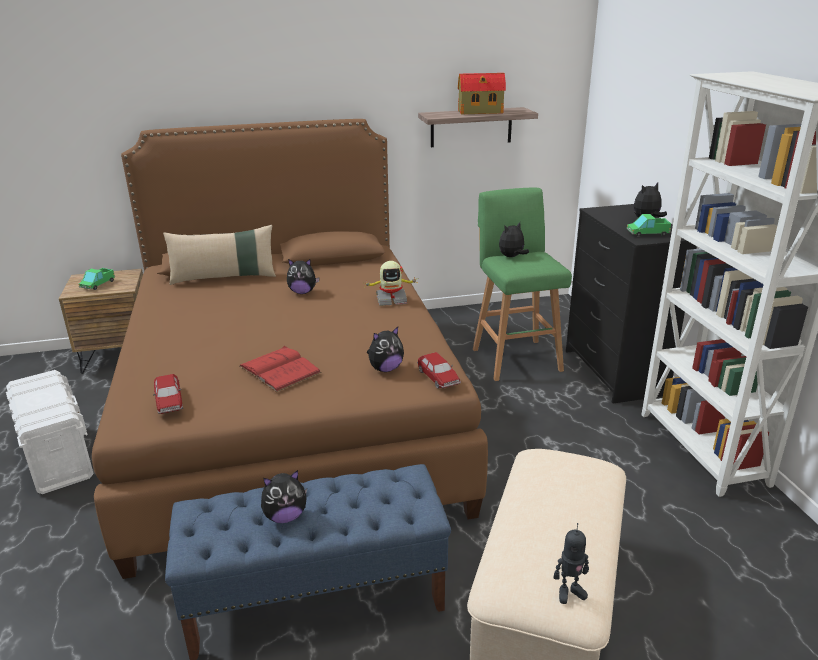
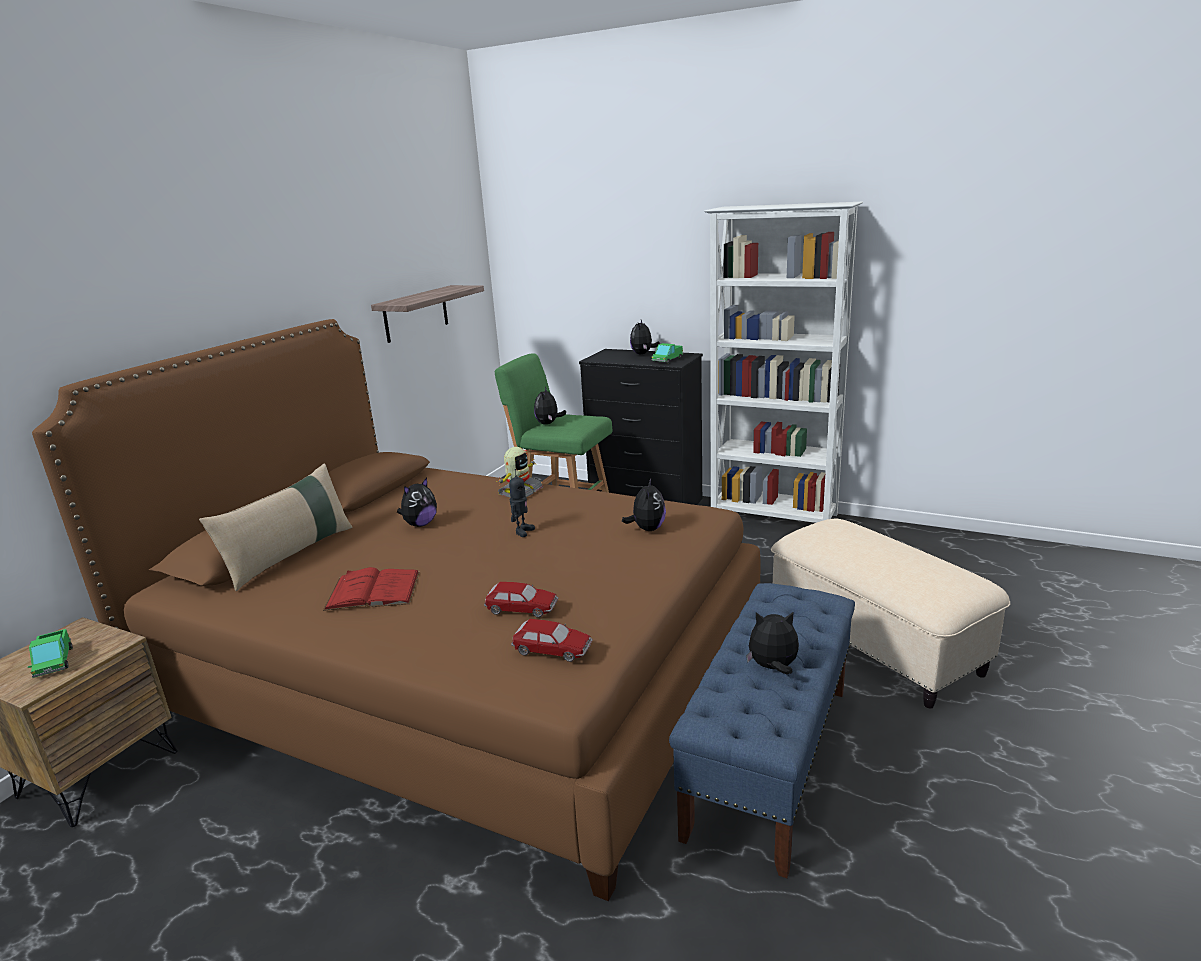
camera: 50 degrees left, 5 degrees down
(57, 457) = (263, 909): white storage box -> none
(279, 369) = (576, 573): red book -> red book (373, 590)
(285, 516) = (773, 668): plush toy -> plush toy turned 105 degrees counterclockwise
(438, 378) = (694, 513): toy car -> toy car (522, 608)
(479, 112) = (430, 293): toy house -> none
(569, 592) = (970, 579): toy robot -> toy robot (522, 531)

